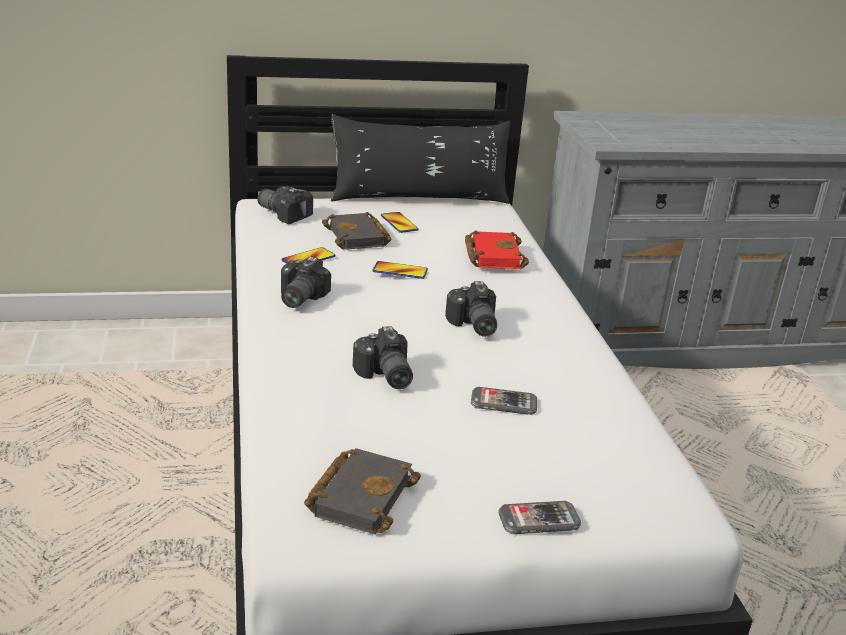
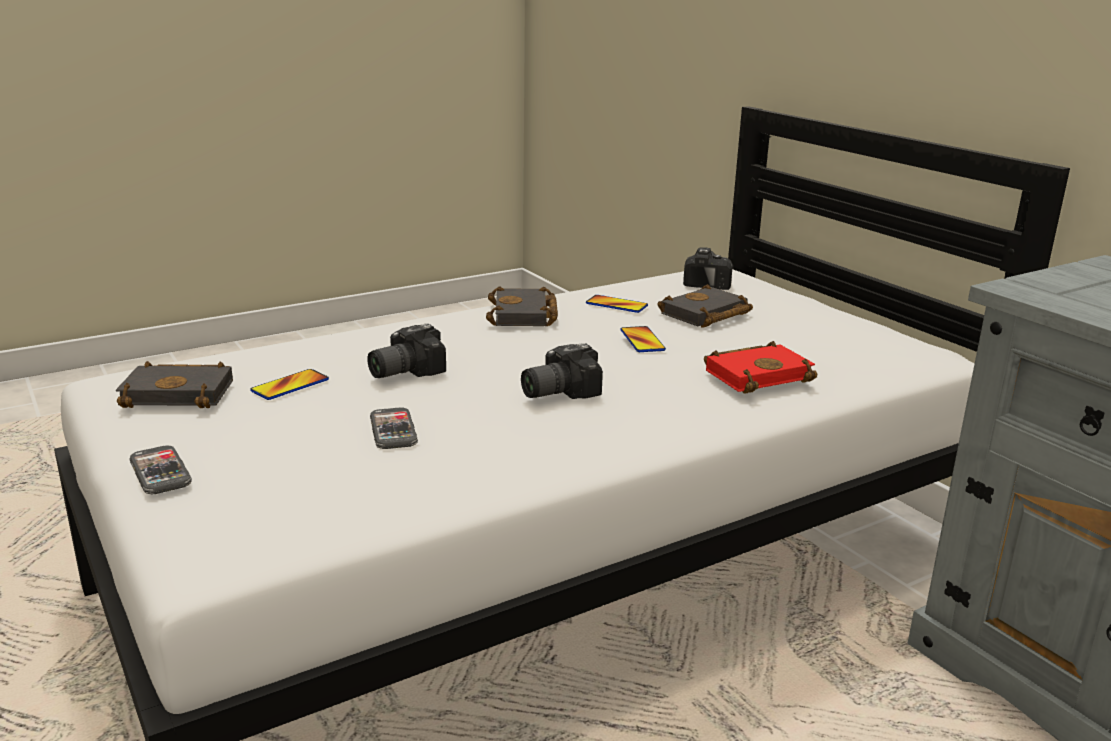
camera: 70 degrees right, 5 degrees down
(297, 298) = (525, 315): camera -> black book
(399, 223) = (775, 324): phone -> phone (290, 386)
(419, 198) = (872, 323): black pillow -> none

